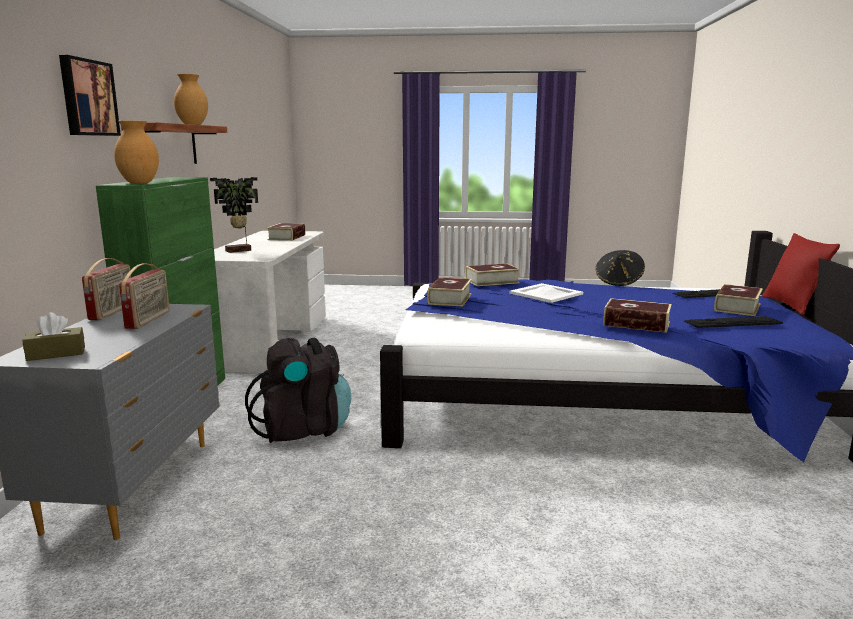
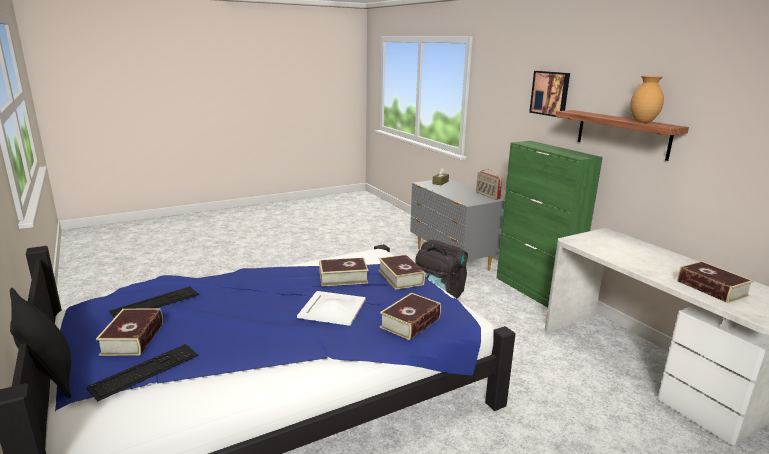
camera: 145 degrees right, 5 degrees up
(138, 183) = (527, 144): brown vase -> none
(149, 320) = (460, 195): radio -> none
(239, 251) = (625, 246): potted plant -> none
(619, 282) = (268, 380): black hat -> none
(636, 324) = (237, 279): book -> book (343, 278)
(791, 305) = (51, 377): red pillow -> black pillow

